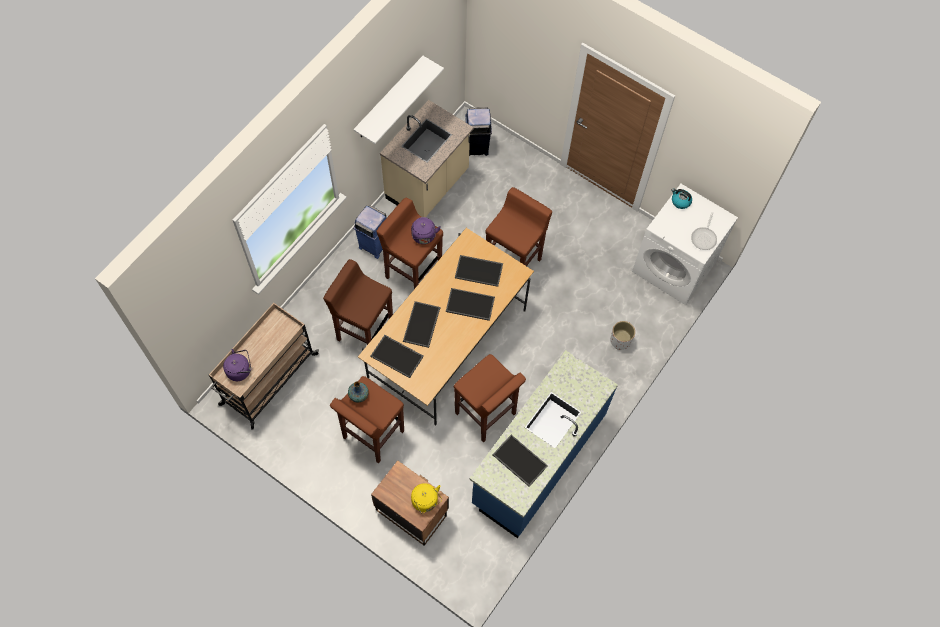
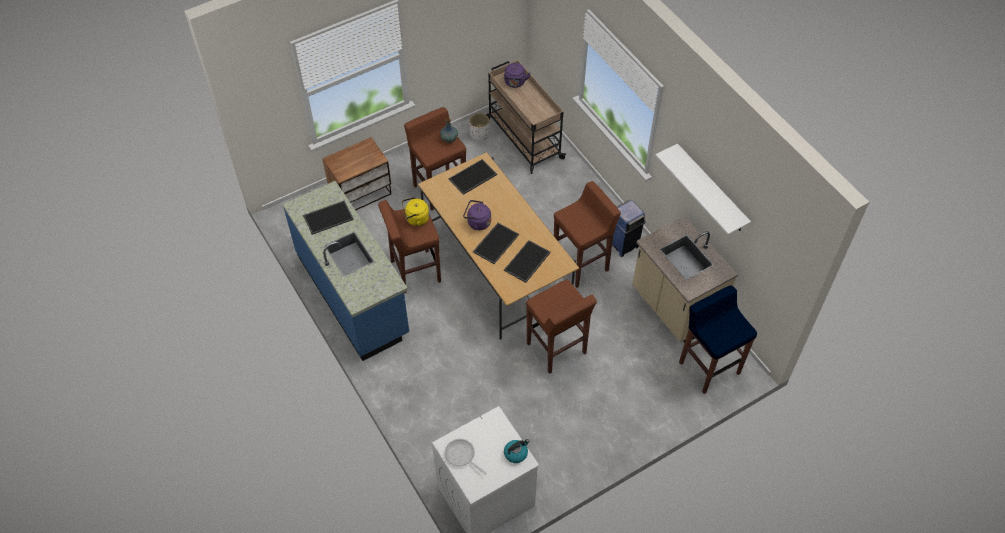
camera: 115 degrees right, 10 degrees down
(364, 331) = (537, 211): brown stool -> none
(422, 325) = (493, 203): tray -> none
(424, 237) = (579, 227): purple kettle -> purple kettle (477, 222)
(426, 502) = (343, 167): yellow kettle -> yellow kettle (416, 219)
(477, 146) = (708, 367): blue trash can -> blue stool
(620, 340) = (429, 407): white planter -> white planter (479, 134)

